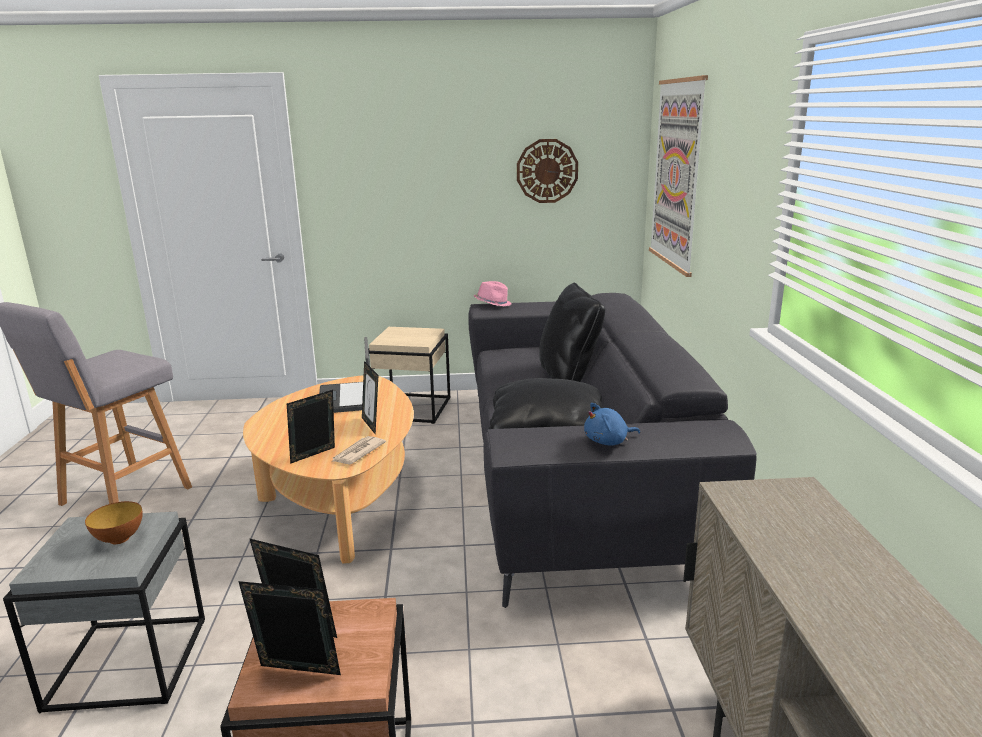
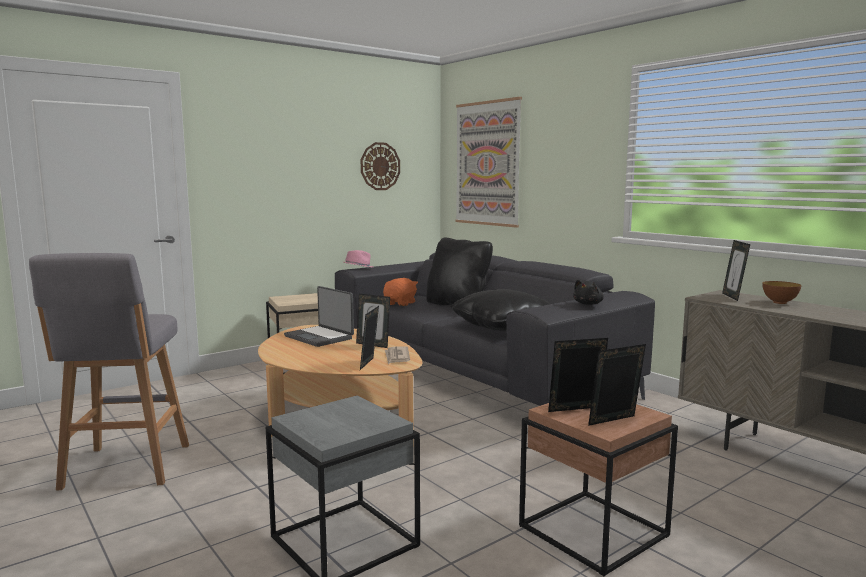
camera: 35 degrees left, 10 degrees down
(119, 539) = (350, 414): bowl -> bowl (779, 302)
(509, 361) = (400, 303): none -> orange plush toy
(608, 441) = (588, 304): blue plush toy -> black plush toy
(785, 505) = (733, 297): none -> picture frame

